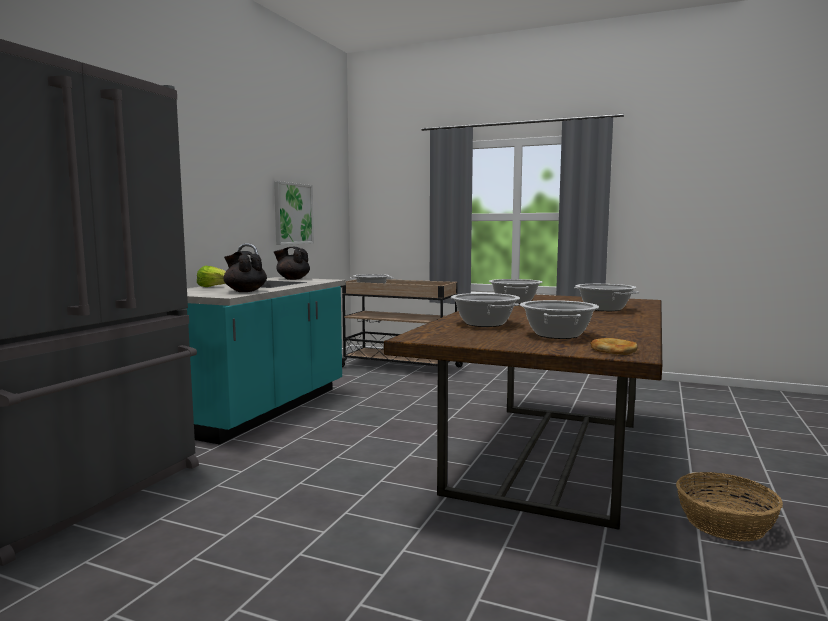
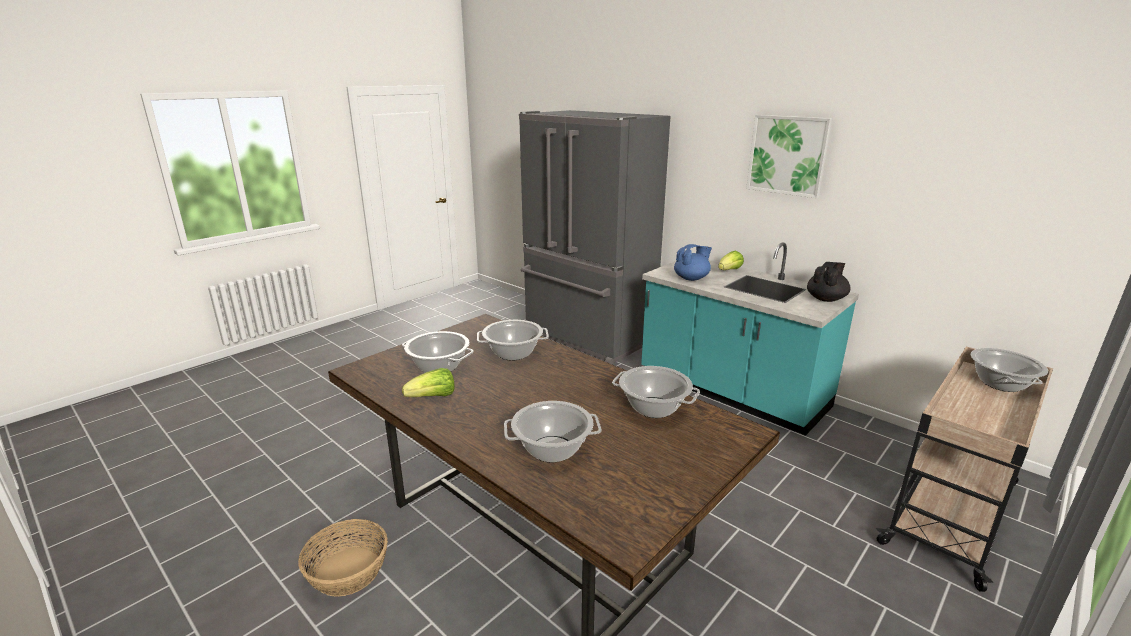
camera: 110 degrees right, 15 degrees up
(245, 291) = (691, 278): black teapot -> blue teapot
(293, 213) = (933, 226): picture -> picture (787, 155)
(611, 329) = (433, 397): none -> lettuce
(613, 350) = (372, 368): bread -> none

